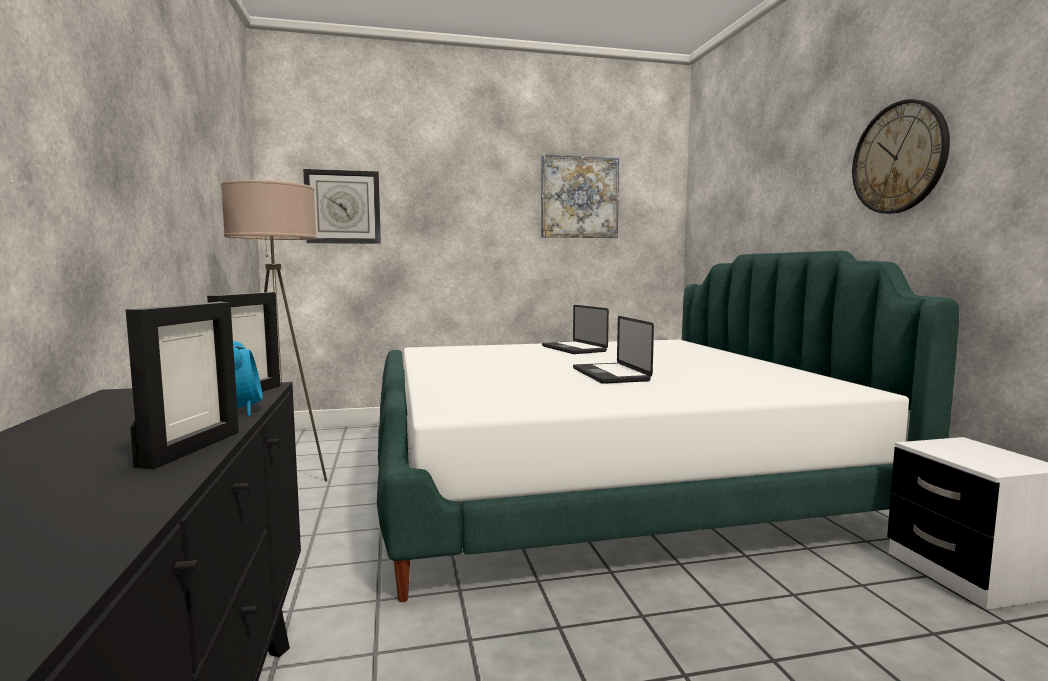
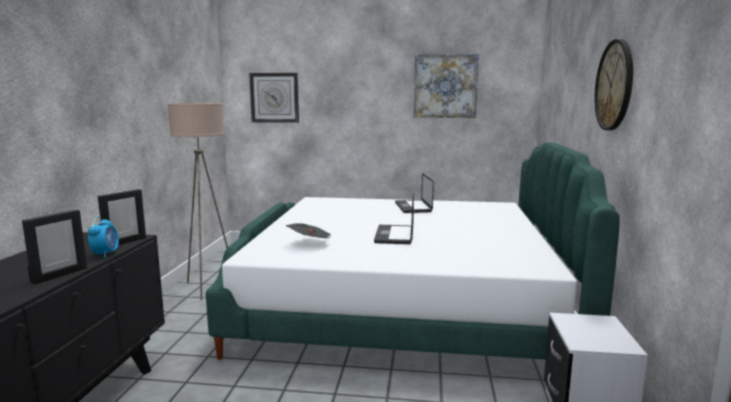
camera: 20 degrees right, 5 degrees up
(513, 391) = (311, 243): none -> newspaper

